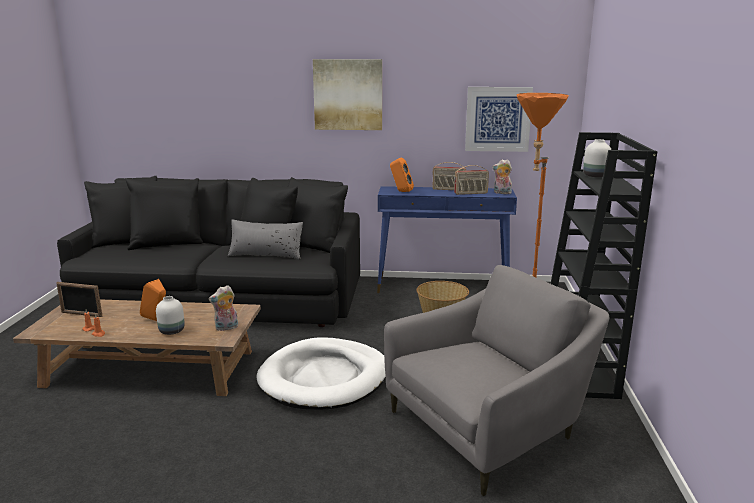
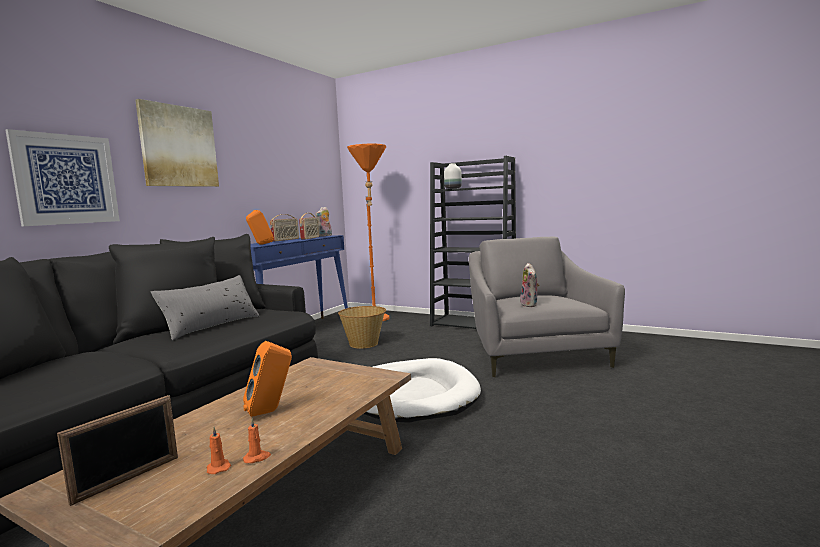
camera: 65 degrees left, 10 degrees down
(171, 331) = (324, 402): white vase -> none
(226, 328) = (356, 373): plush toy -> plush toy (530, 305)
(498, 119) = (299, 177): picture -> picture (66, 179)

